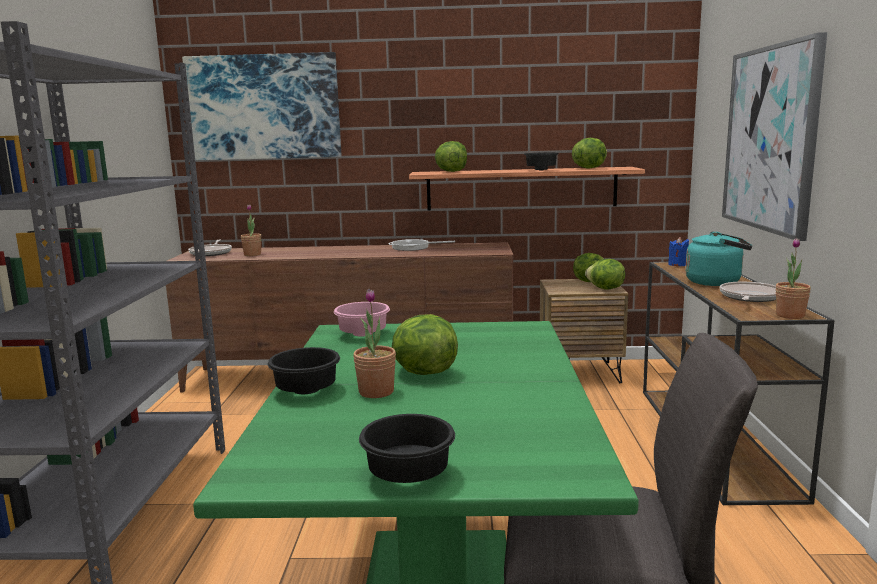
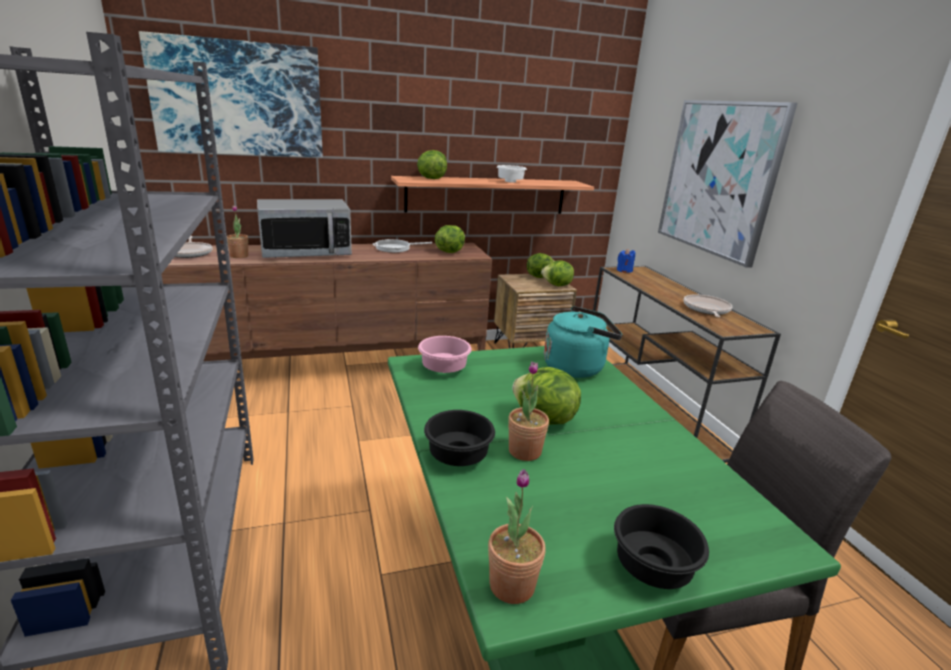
camera: 20 degrees left, 10 degrees up
(318, 251) = (306, 252): none -> microwave
(540, 170) = (509, 182): black bowl -> white bowl
(589, 168) = (546, 181): lettuce -> lettuce (449, 251)
(716, 282) = (669, 292): turquoise kettle -> turquoise kettle (577, 367)
(790, 315) = (750, 330): potted plant -> potted plant (512, 585)

